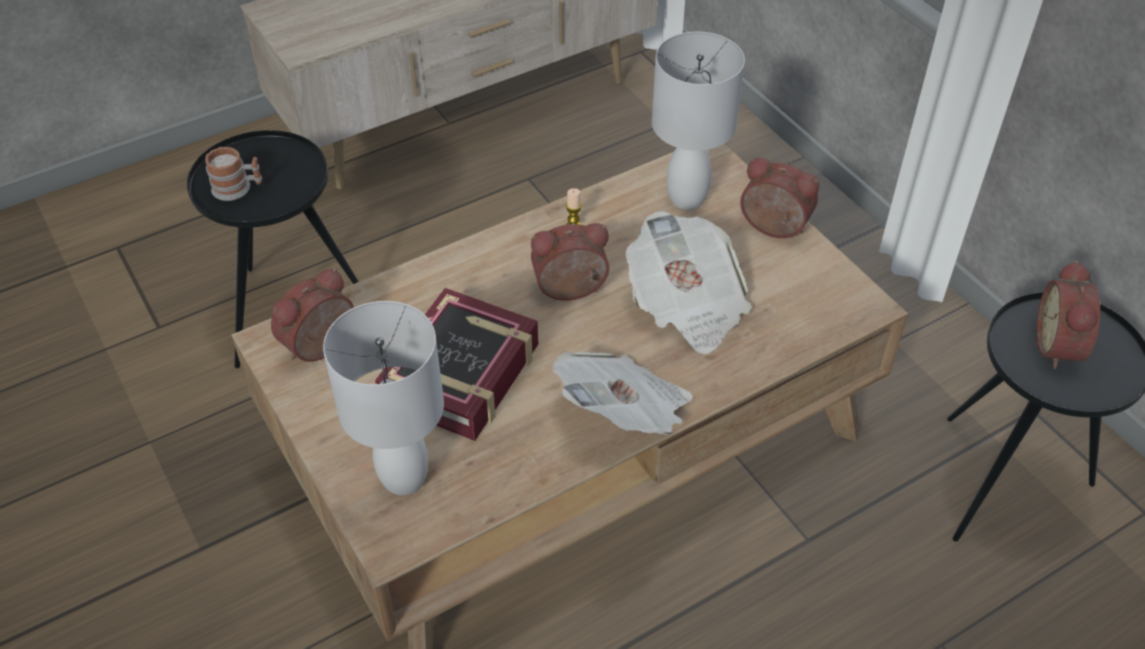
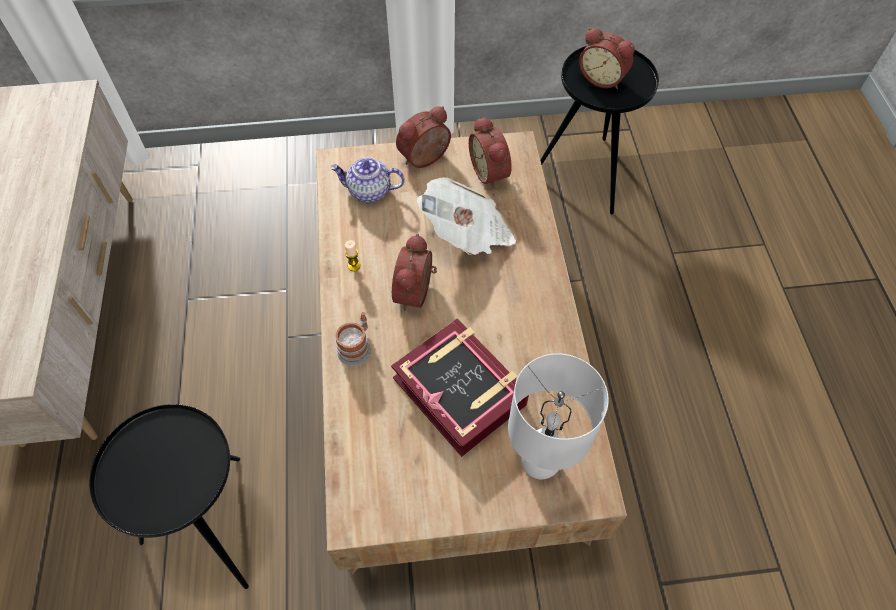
camera: 65 degrees left, 10 degrees up
(238, 188) = (162, 490): mug -> mug (357, 347)
(322, 347) = (382, 481): alarm clock -> alarm clock (491, 172)
(625, 413) = (543, 306): newspaper -> none
(686, 199) = (369, 191): white table lamp -> teapot

